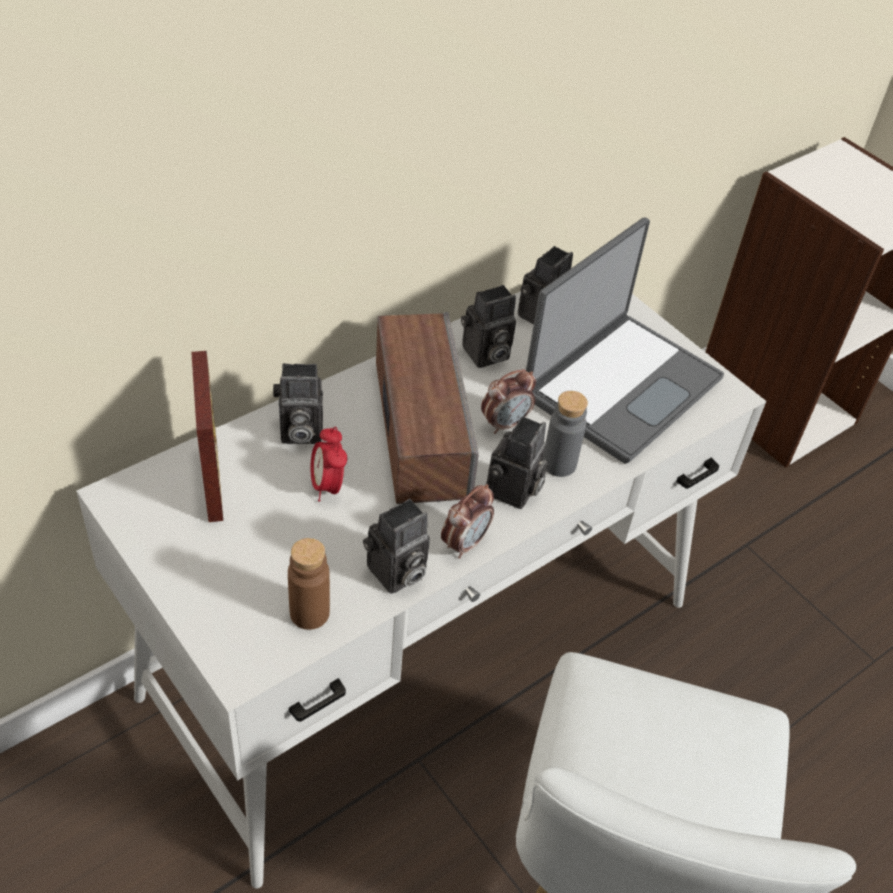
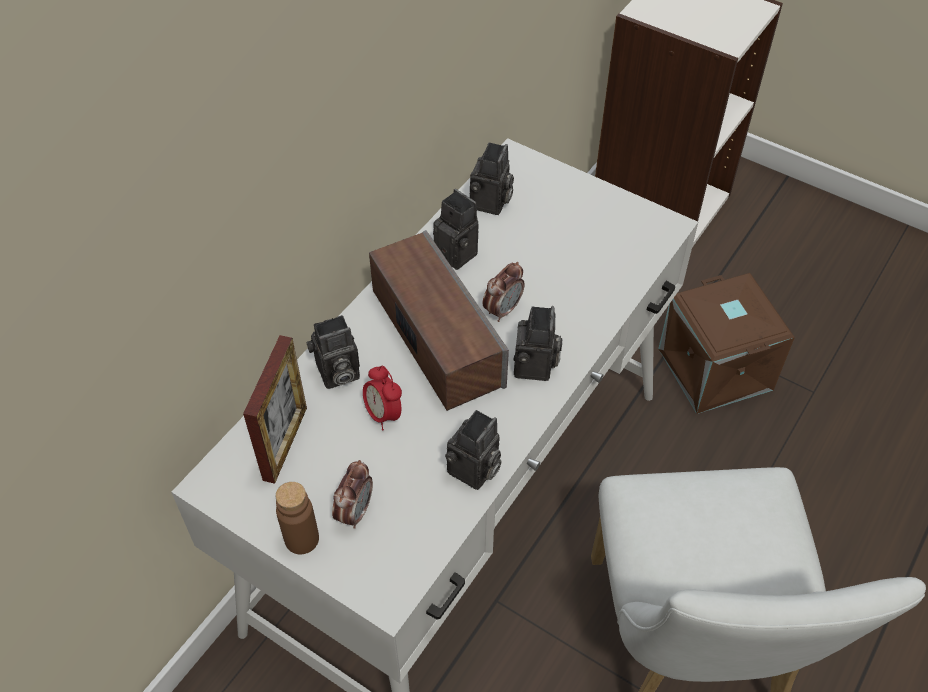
camera: 15 degrees left, 5 degrees up
(213, 481) = (285, 443): picture frame -> picture frame turned 45 degrees clockwise
(309, 613) = (420, 529): brown bottle -> brown bottle (301, 539)
(465, 543) = (517, 425): alarm clock -> alarm clock (355, 511)
(485, 355) = (459, 253): camera -> camera turned 90 degrees counterclockwise
(559, 464) = (561, 331): grey bottle -> none
(620, 386) = (580, 246): laptop -> none
(764, 597) = (712, 369): none -> brown storage box

